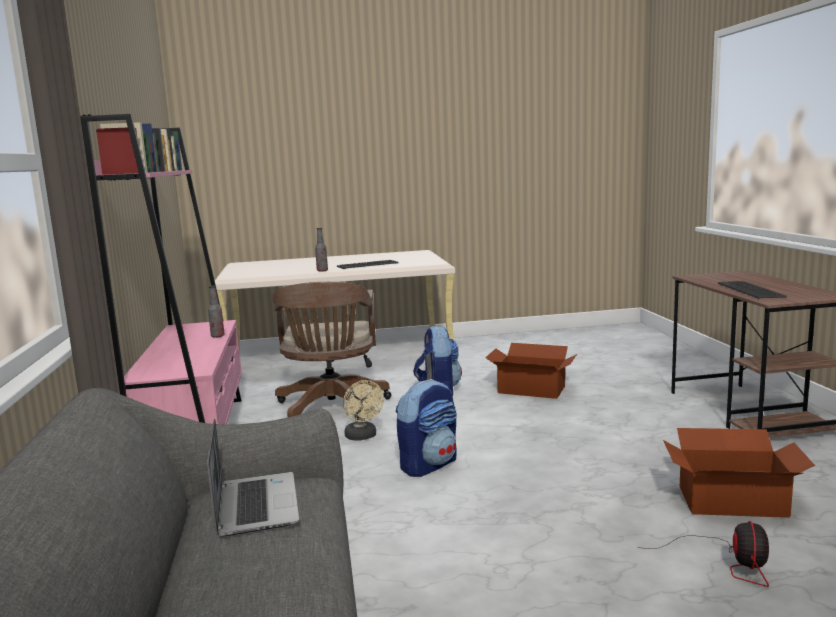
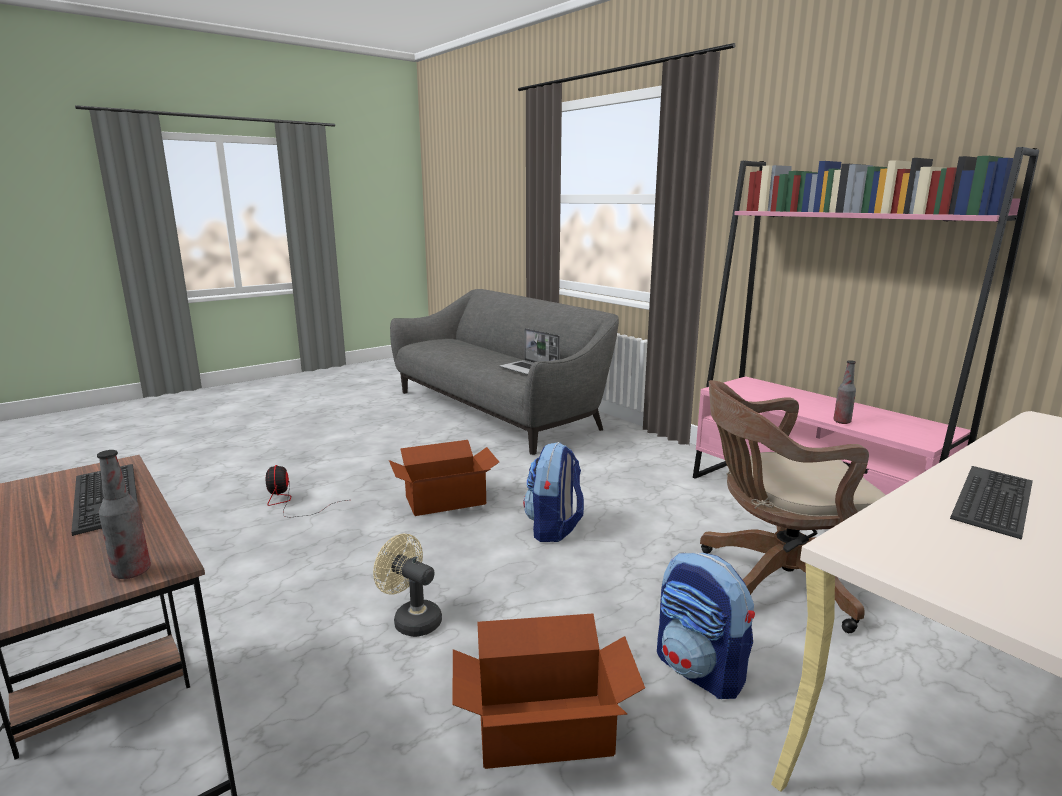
camera: 150 degrees right, 5 degrees up
(322, 270) = (987, 459): bottle -> bottle (132, 572)
(331, 409) = (776, 580): brown office chair -> brown office chair turned 60 degrees counterclockwise
(363, 437) = (664, 546): beige fan -> beige fan (411, 620)
(731, 501) = (260, 551): cardboard box -> cardboard box (446, 500)

